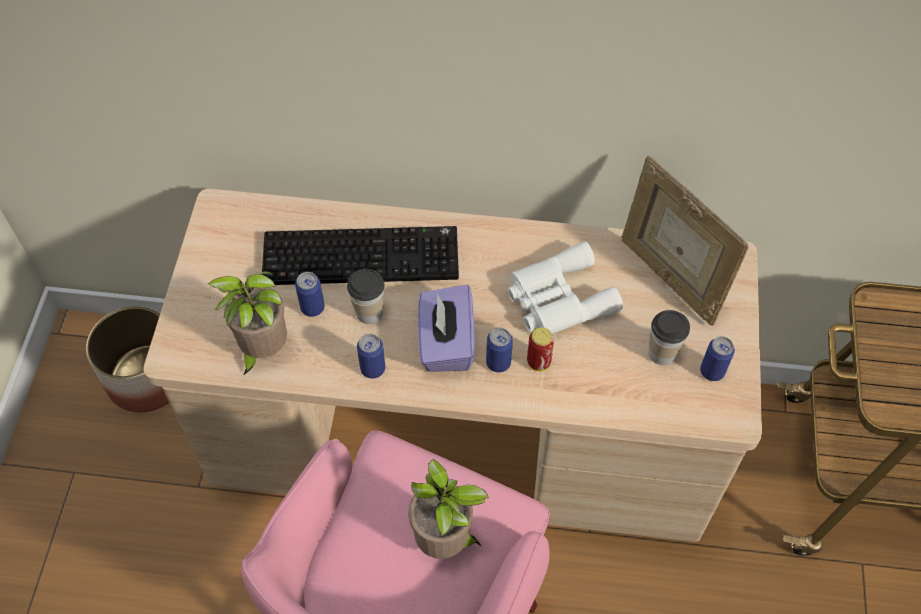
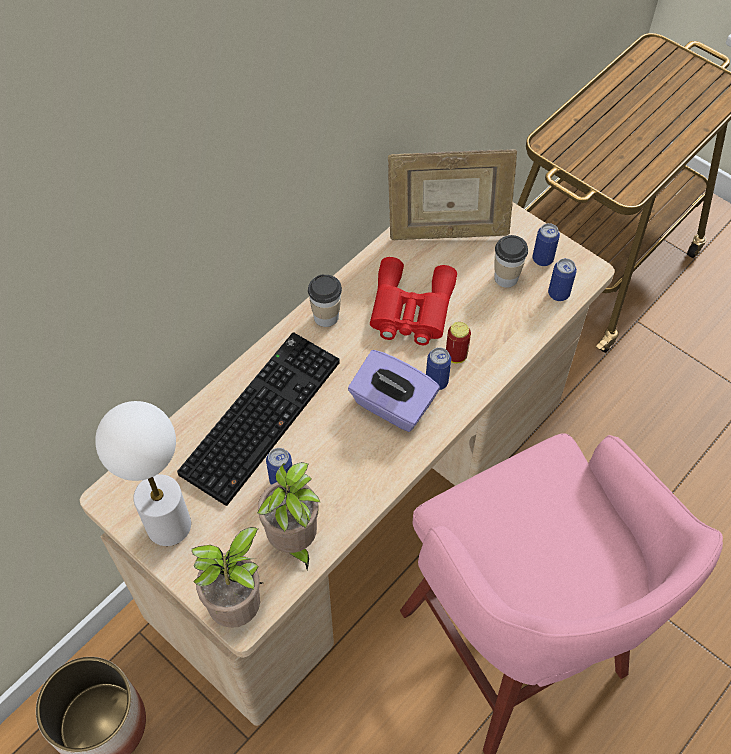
camera: 55 degrees left, 0 degrees up
(219, 258) = (168, 524): none -> white table lamp
(369, 312) = (320, 442): cup -> cup (326, 316)
(373, 369) = (376, 470): can -> can (558, 294)
(446, 542) = (557, 511): potted plant -> potted plant (239, 607)
(557, 299) = (410, 310): white binoculars -> red binoculars

